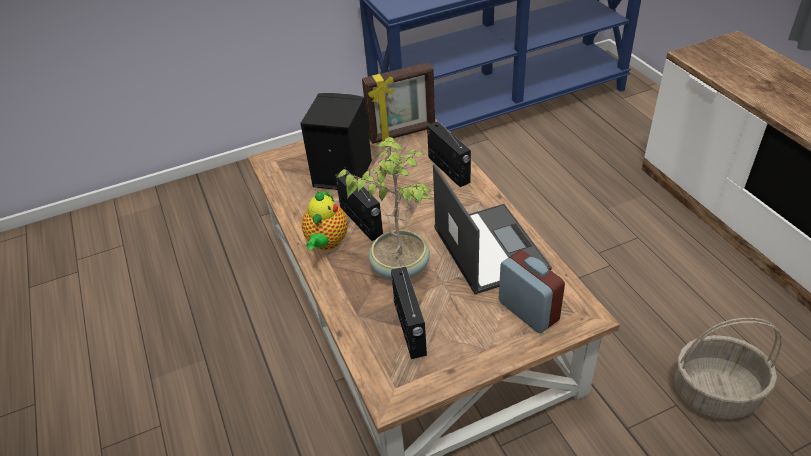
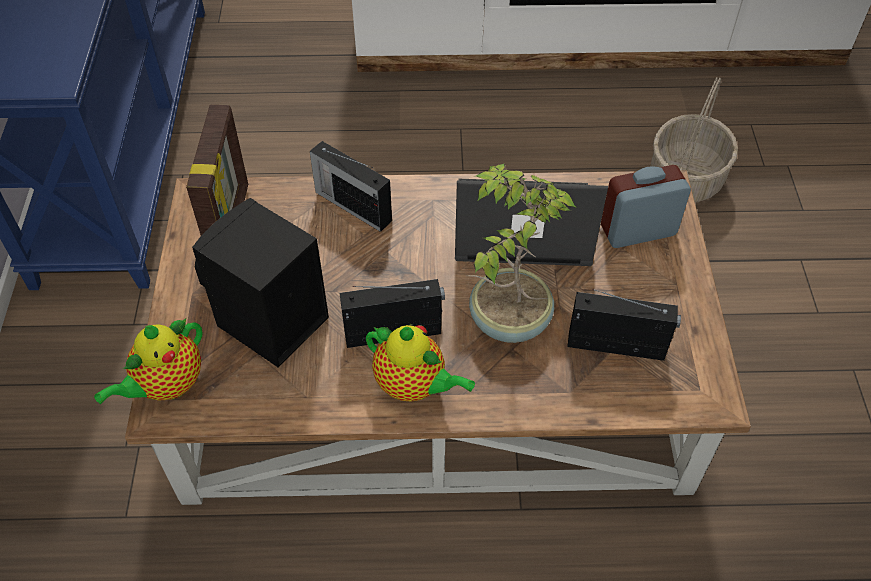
camera: 70 degrees left, 10 degrees up
(283, 156) = (166, 385): none -> teapot
(449, 170) = (352, 205): radio -> radio turned 135 degrees counterclockwise

